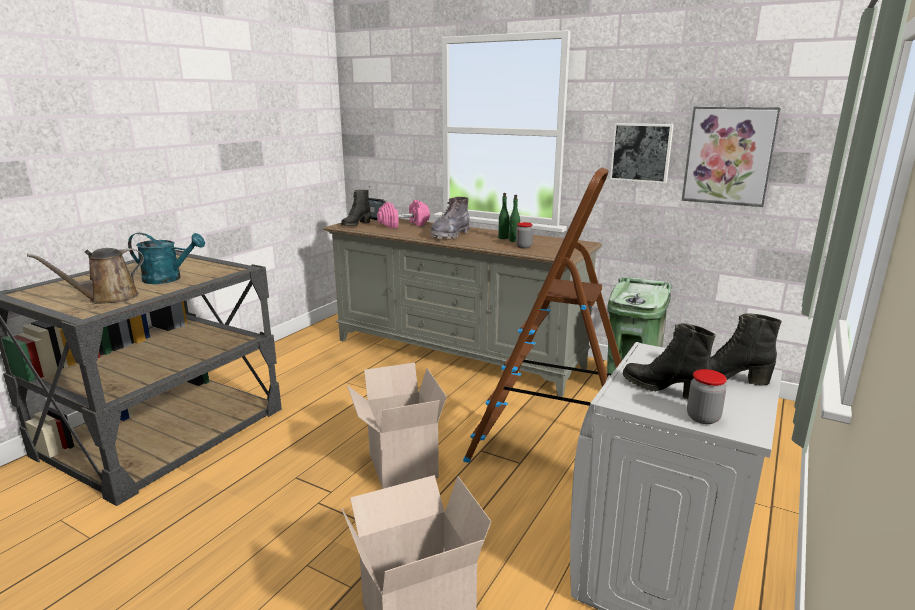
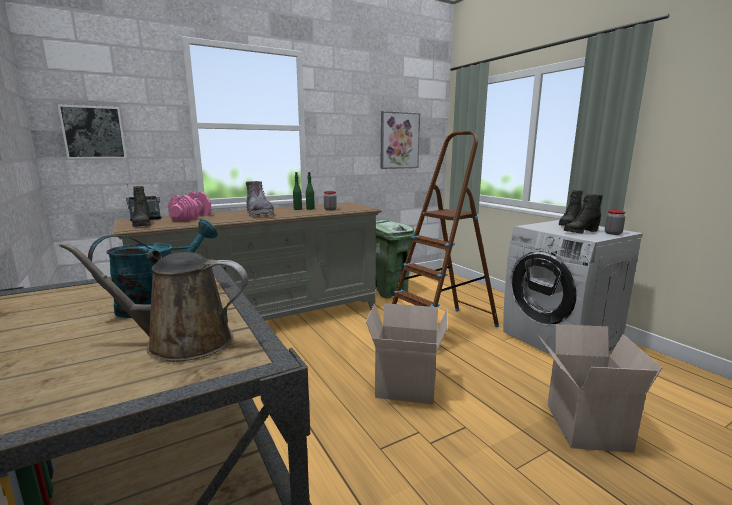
camera: 60 degrees left, 5 degrees down
(108, 298) = (181, 342): brown watering can -> brown watering can turned 105 degrees clockwise
(641, 152) = (355, 140): picture -> picture (94, 132)

